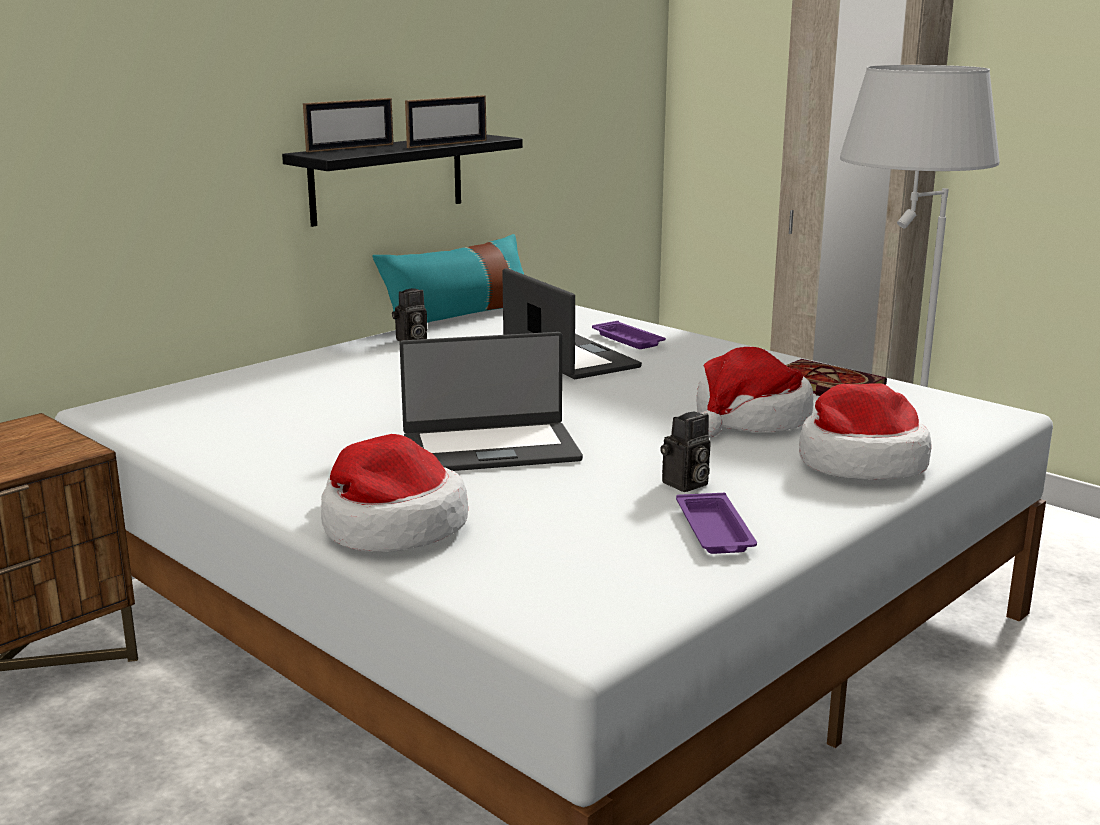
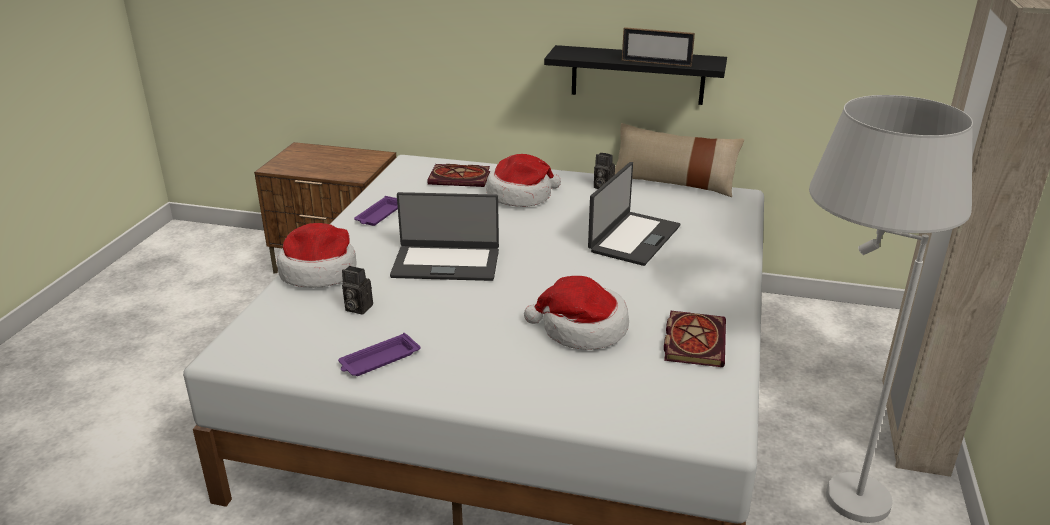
camera: 60 degrees right, 10 degrees up
(237, 393) = (461, 178): none -> book
(350, 148) = (599, 50): picture frame -> none
(459, 315) = (673, 182): turquoise pillow -> beige pillow
(490, 448) = (446, 263): laptop -> laptop turned 45 degrees counterclockwise
(629, 340) = (700, 246): purple tray -> purple tray (379, 215)
(685, 485) = (442, 334): camera -> camera (357, 308)
(860, 463) = (537, 388): hat -> hat (521, 195)

